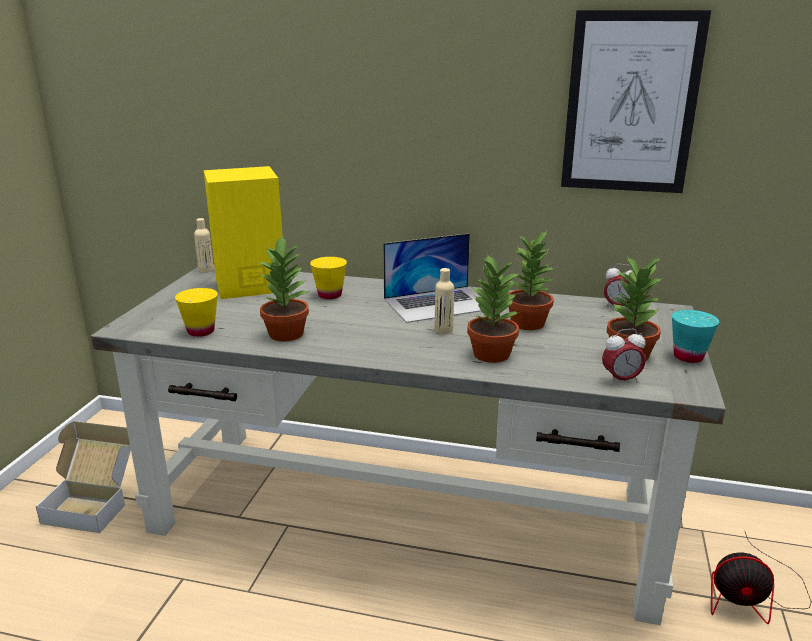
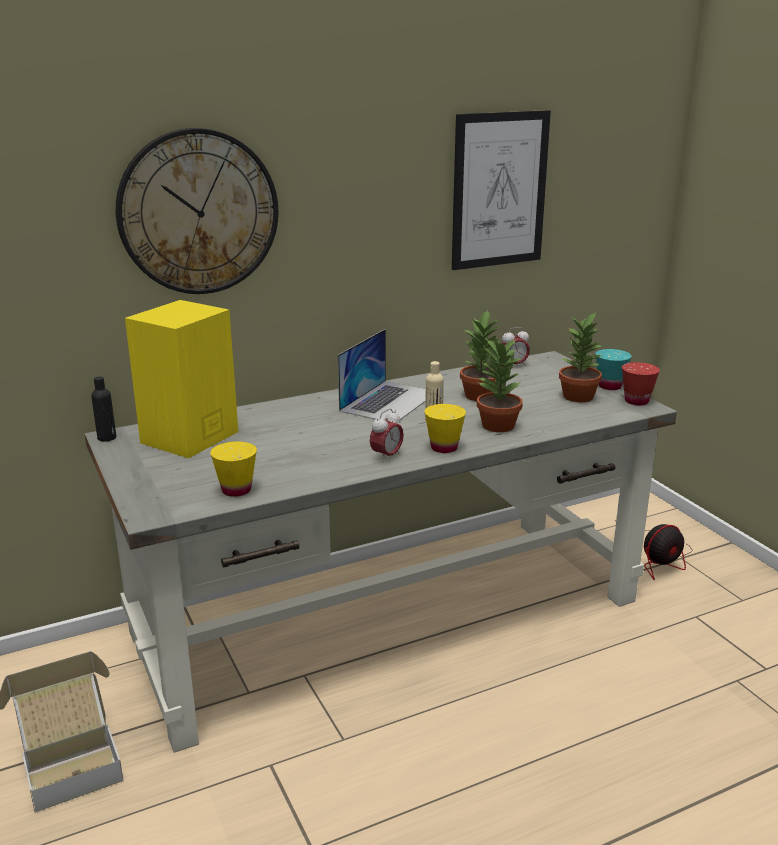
camera: 40 degrees left, 0 degrees up
(206, 270) = (107, 438): beige bottle -> black bottle
(287, 334) = (319, 464): potted plant -> none
(299, 91) = (198, 212): none -> wall clock
(330, 295) = (285, 422): yellow cup -> yellow cup (444, 448)
(620, 380) = (601, 414): alarm clock -> alarm clock (386, 456)
(691, 381) = (636, 401): none -> red cup

